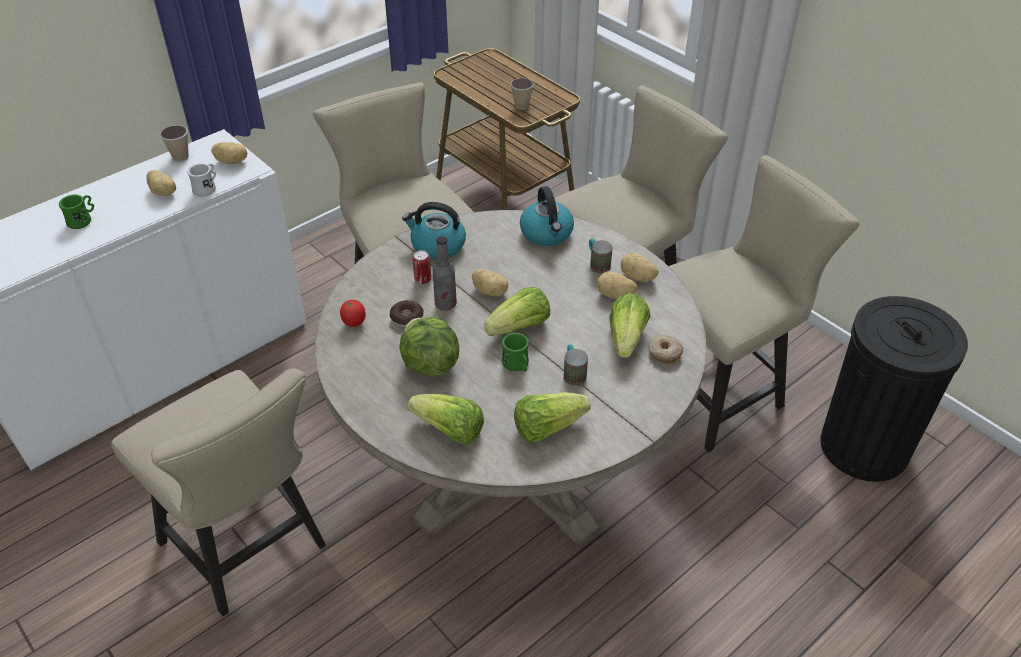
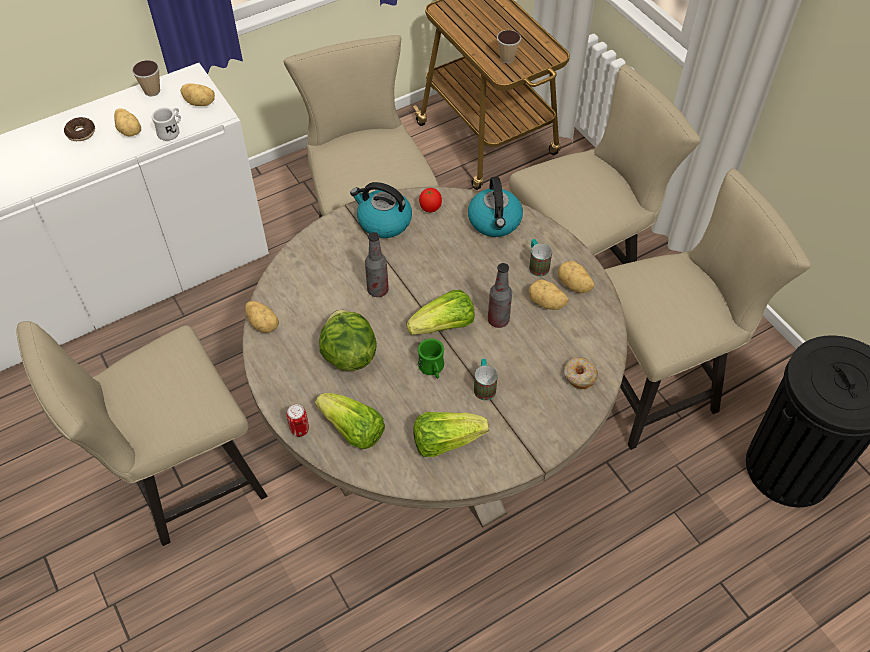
camera: 10 degrees right, 10 degrees up
(83, 220) = (50, 154): green mug -> none
(251, 550) = (181, 481): beige chair -> beige chair turned 90 degrees clockwise
(354, 323) = (286, 299): tomato -> tomato (430, 209)
(407, 318) = (337, 300): donut -> donut (81, 133)
(423, 280) = (361, 259): can -> can (299, 429)
(490, 291) = (424, 281): potato -> potato (263, 323)
(572, 315) = (498, 320): none -> bottle
(626, 338) = (546, 353): lettuce -> none

